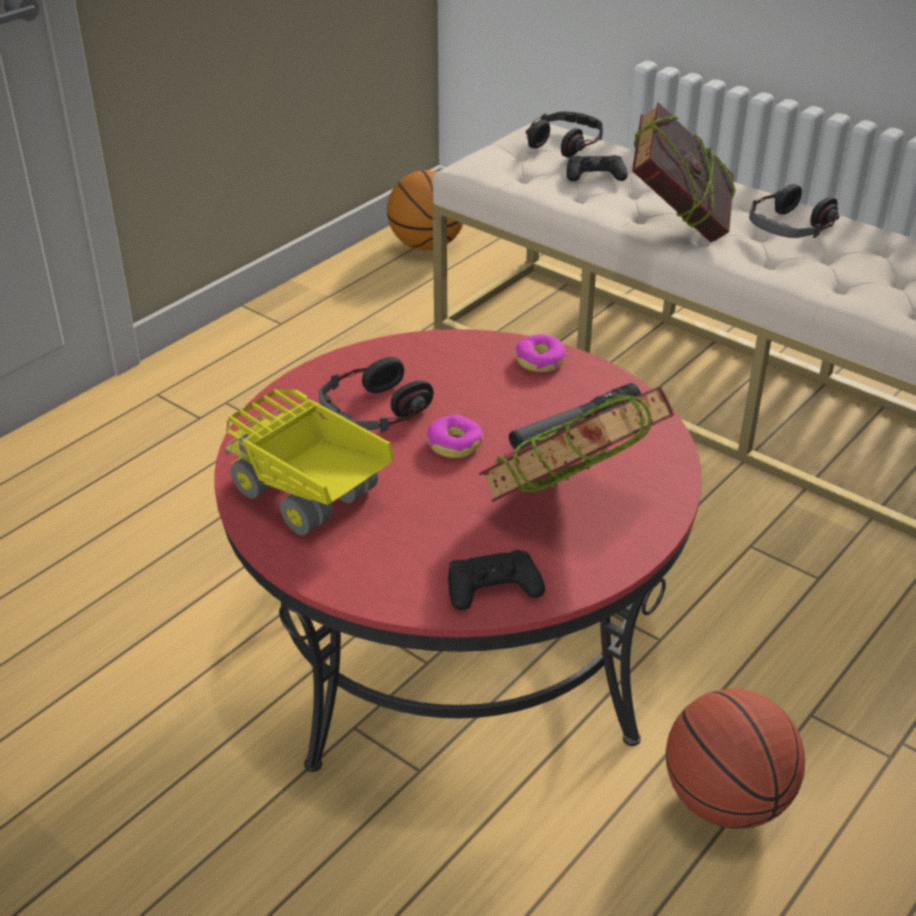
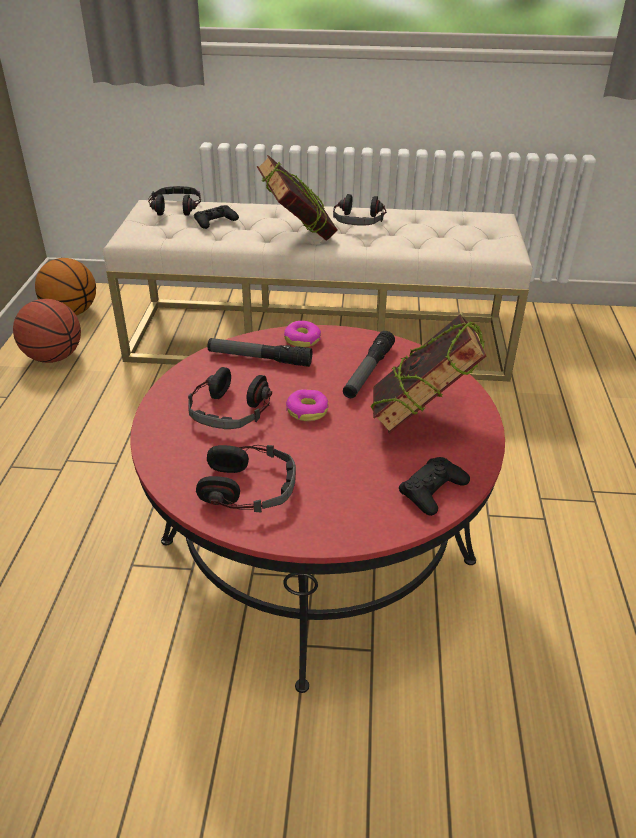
camera: 35 degrees left, 0 degrees up
(309, 497) = (249, 487): toy truck -> headphones
(466, 365) = (259, 358): none -> flashlight
(725, 800) = (547, 569): basketball -> basketball (53, 357)

